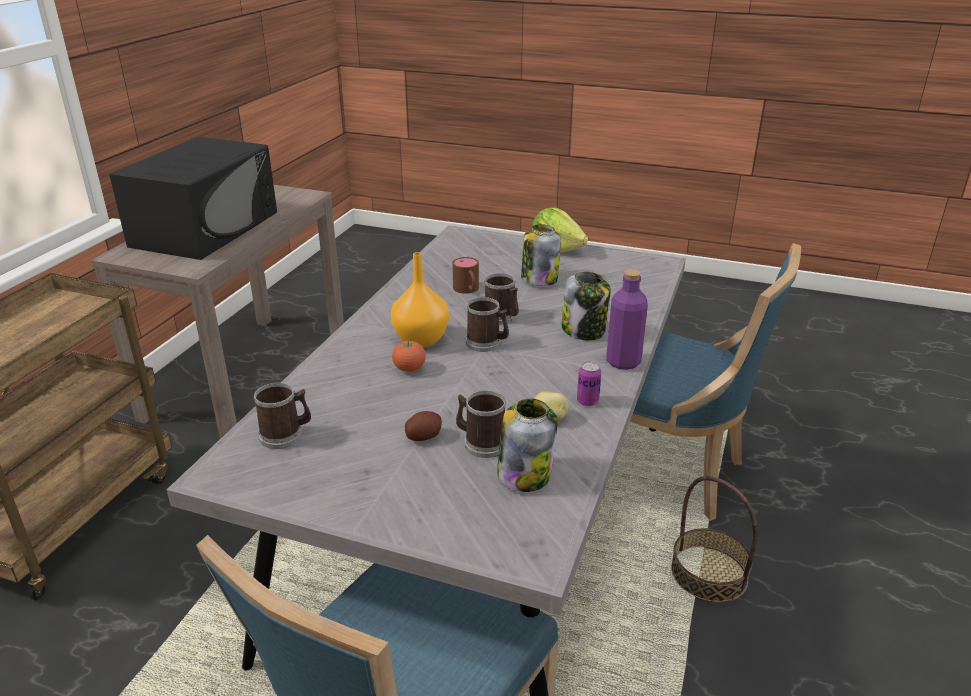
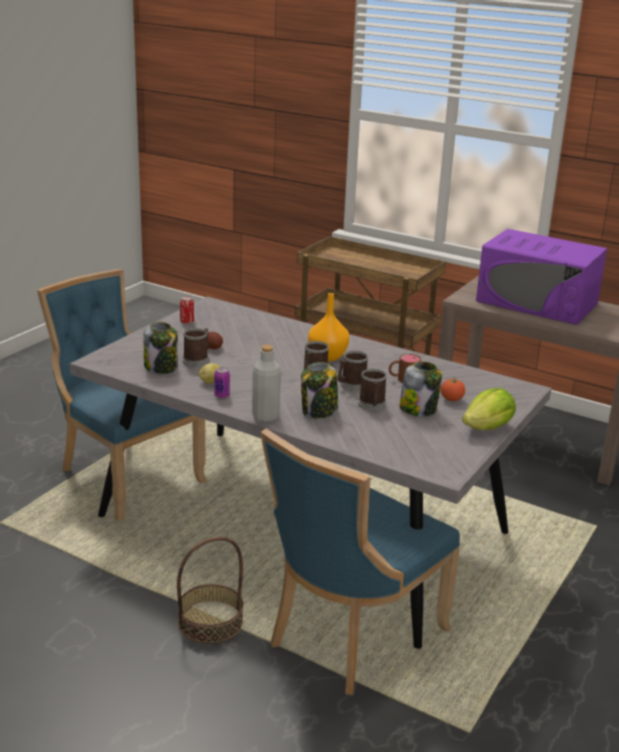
camera: 100 degrees right, 5 degrees down
(206, 229) = (537, 302): black microwave -> purple microwave
(286, 435) = (236, 318): mug -> mug (372, 406)
(313, 487) = (187, 321): none -> can
(409, 369) = (290, 350): tomato -> tomato (451, 399)
(623, 362) = (265, 417): purple bottle -> grey bottle

